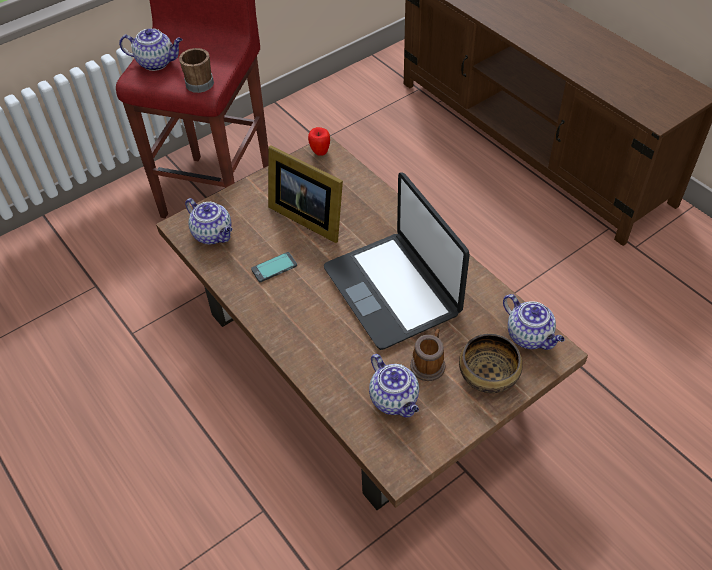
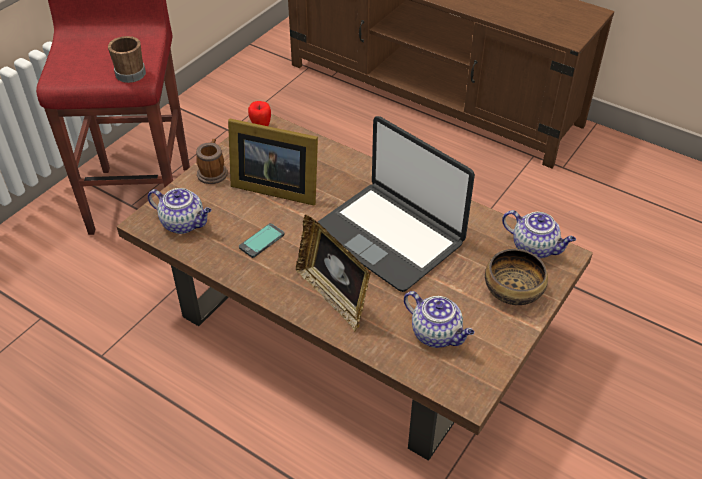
camera: 20 degrees left, 5 degrees down
(157, 62) = (74, 62): teapot -> none
(316, 337) = (333, 296): none -> picture frame
(429, 363) = (454, 293): mug -> mug (213, 171)

